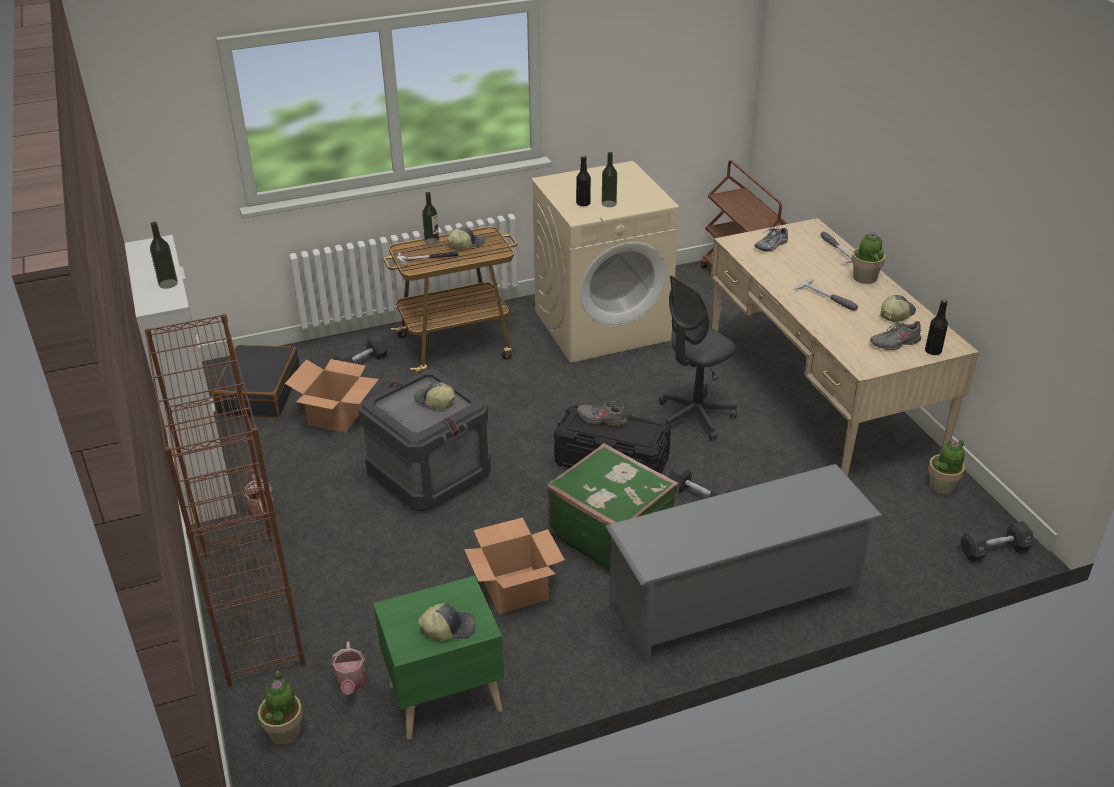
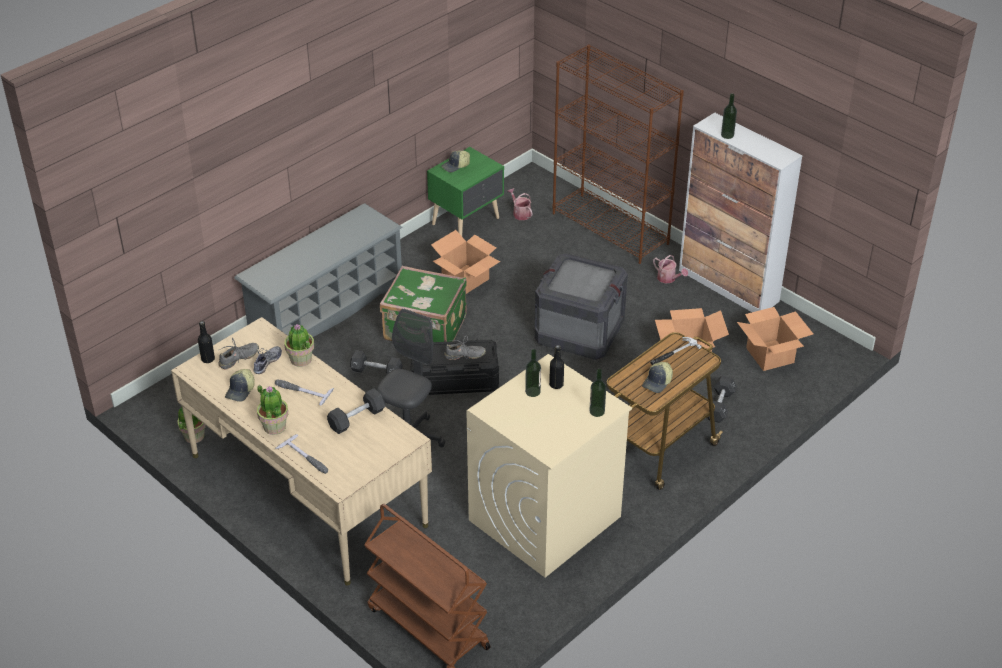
camera: 155 degrees right, 5 degrees up
(259, 392) = (769, 355): black suitcase -> cardboard box
(285, 731) = (534, 188): potted plant -> potted plant (301, 360)
(431, 241) = (689, 374): bottle -> bottle (597, 411)
(434, 401) = (575, 285): cap -> none
(771, 245) = (371, 445): shoe -> shoe (267, 363)
(994, 550) = (155, 394): black dumbbell -> black dumbbell (357, 418)

